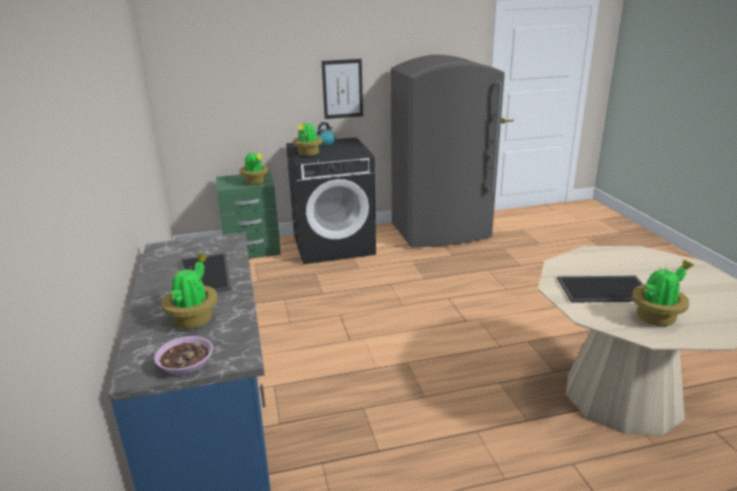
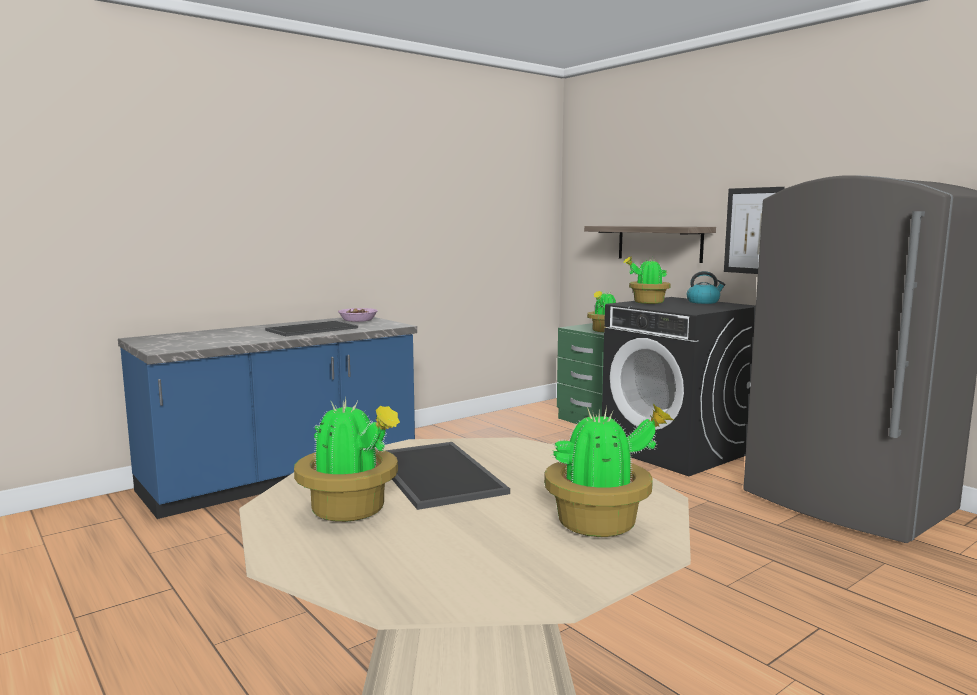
camera: 65 degrees right, 15 degrees down
(186, 363) = (155, 343): bowl -> bowl (358, 320)
(194, 319) = (228, 336): potted plant -> potted plant (601, 523)
(266, 105) = (659, 243): none -> shelf

